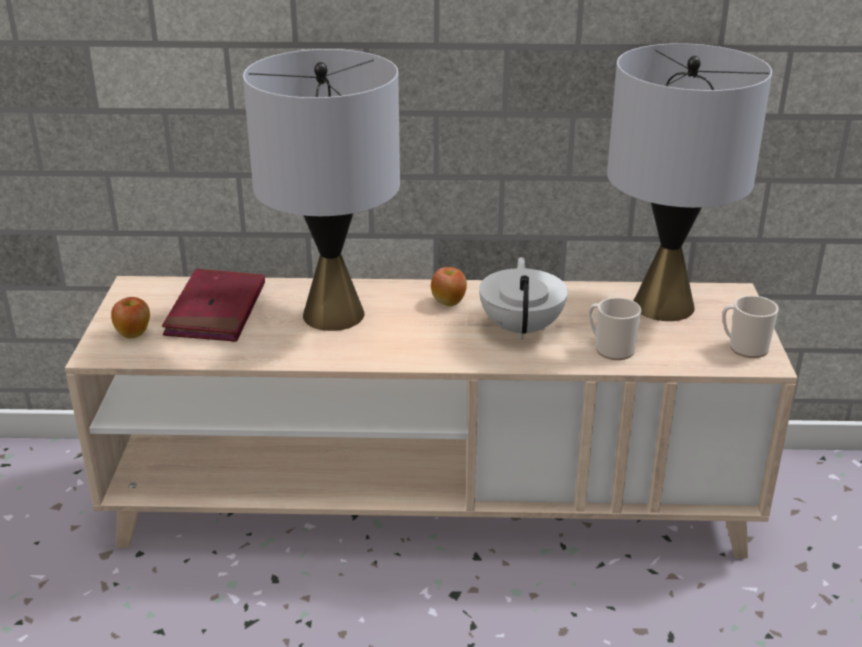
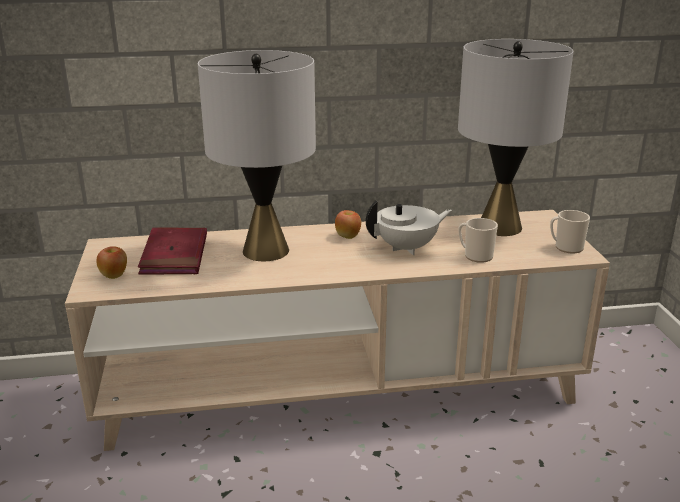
camera: 10 degrees left, 5 degrees down
(522, 328) = (407, 248): white teapot -> white teapot turned 75 degrees clockwise

